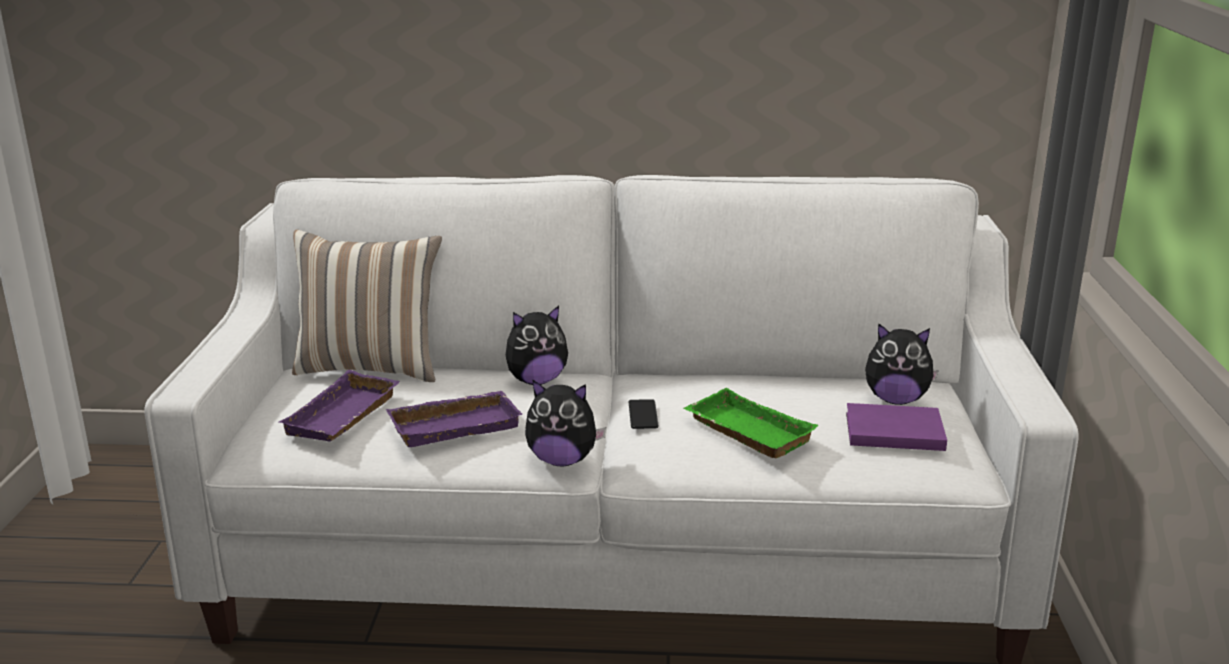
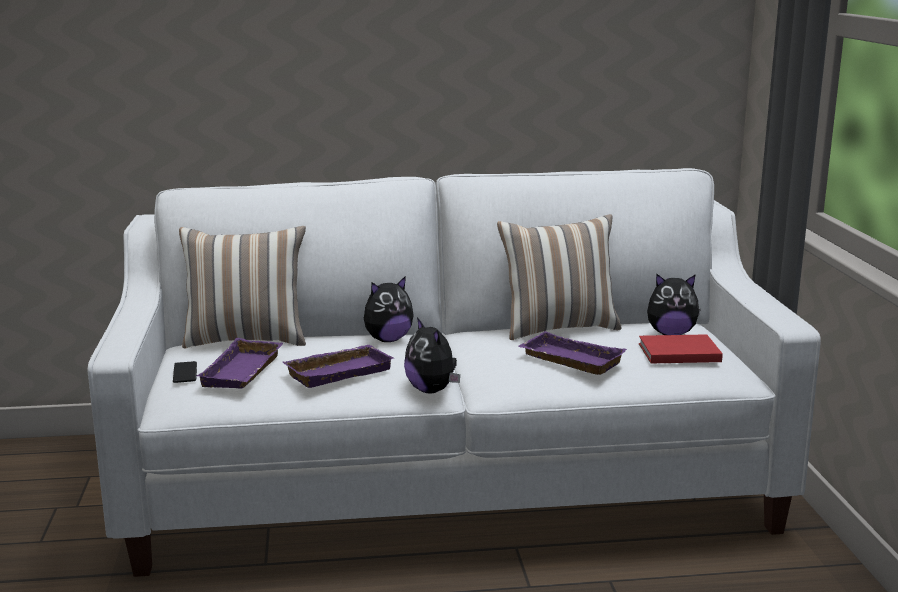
camera: 10 degrees left, 5 degrees down
(562, 460) = (432, 390): plush toy -> plush toy turned 60 degrees clockwise
(643, 415) = (484, 355): phone -> phone (185, 373)
(745, 432) = (568, 360): green tray -> purple tray
(753, 379) = (558, 327): none -> pillow
(891, 430) = (676, 352): purple book -> red book

